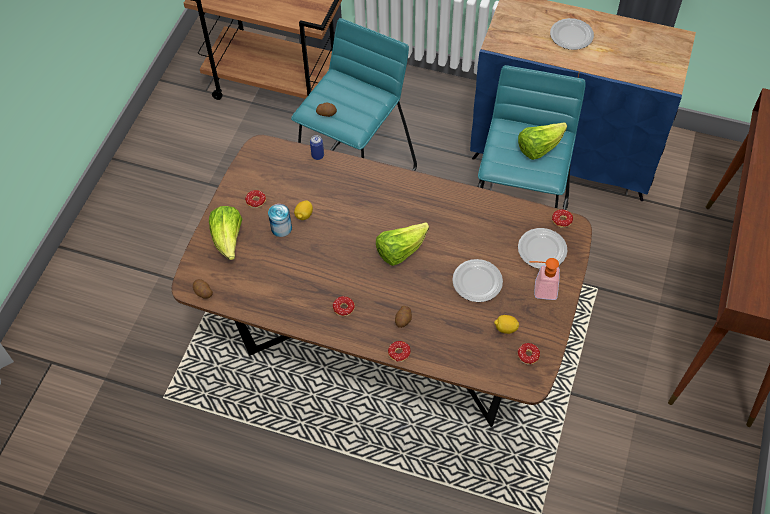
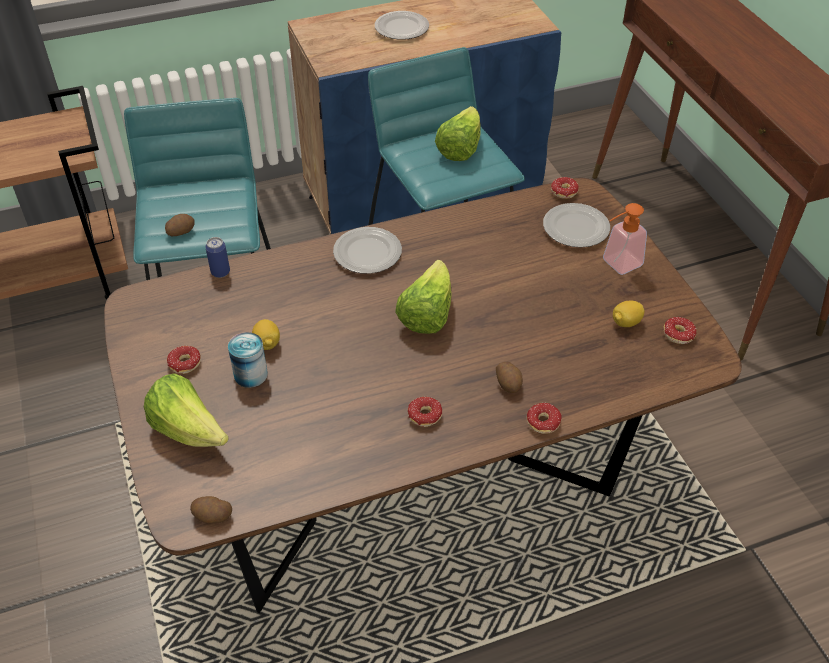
camera: 40 degrees left, 10 degrees down
(477, 282) = (544, 295): plate -> plate (367, 253)

